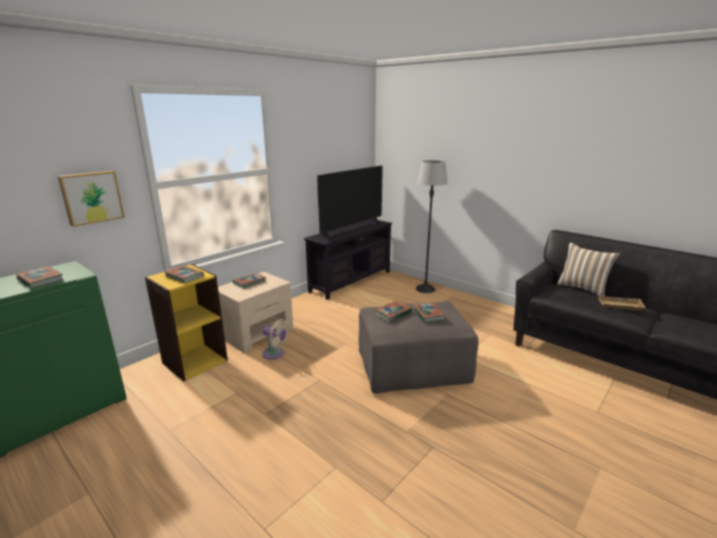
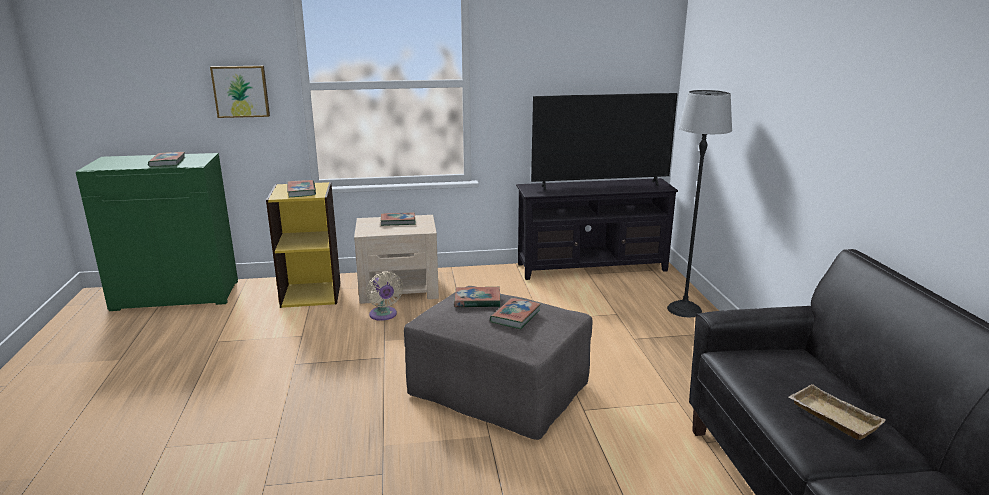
camera: 40 degrees right, 0 degrees up
(582, 288) = (835, 372): pillow -> none

